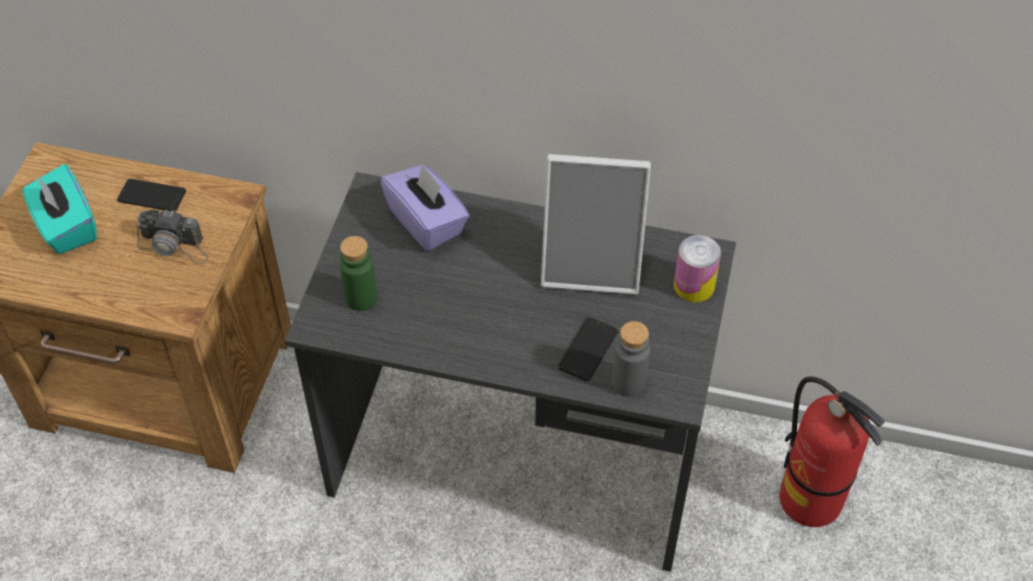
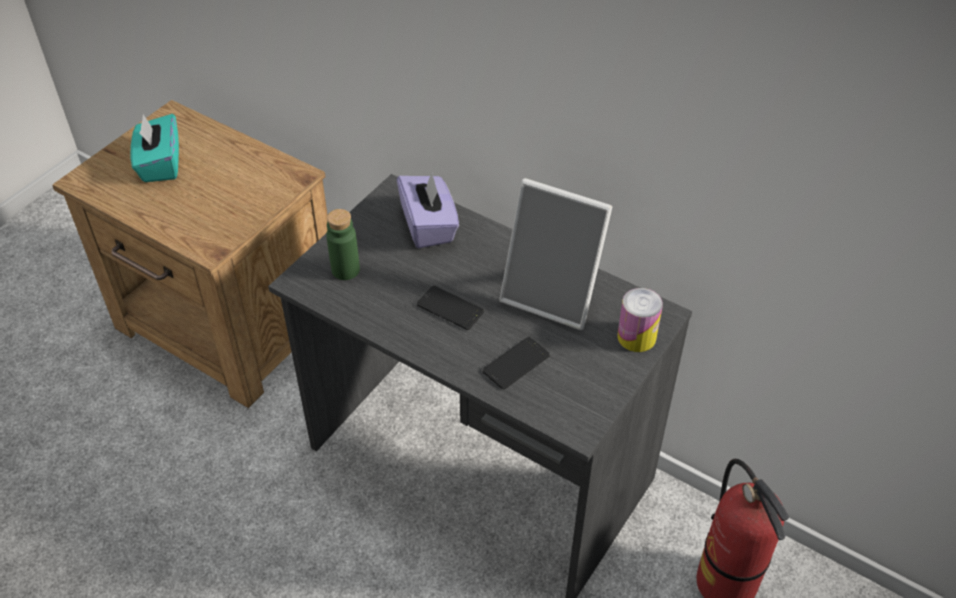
camera: 20 degrees right, 5 degrees down
(152, 196) = (234, 158): phone -> phone (450, 308)
(174, 245) = (232, 198): camera -> none
(628, 383) = (539, 401): grey bottle -> none

